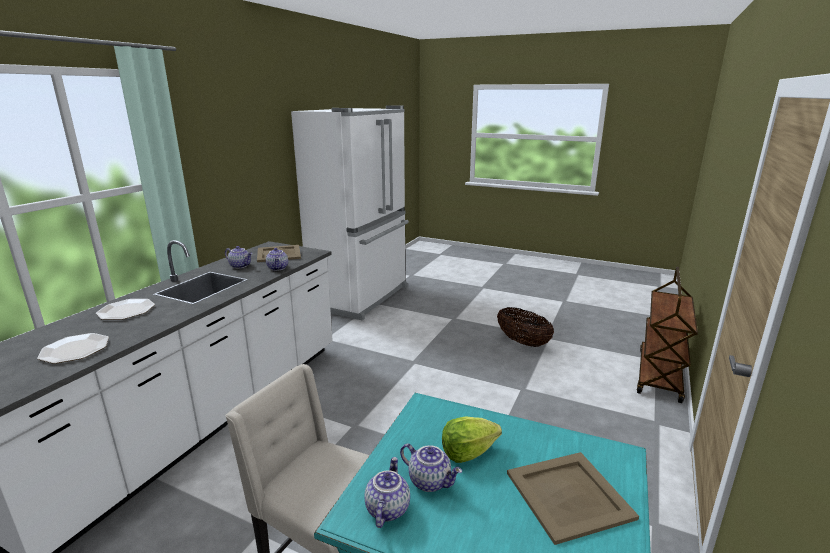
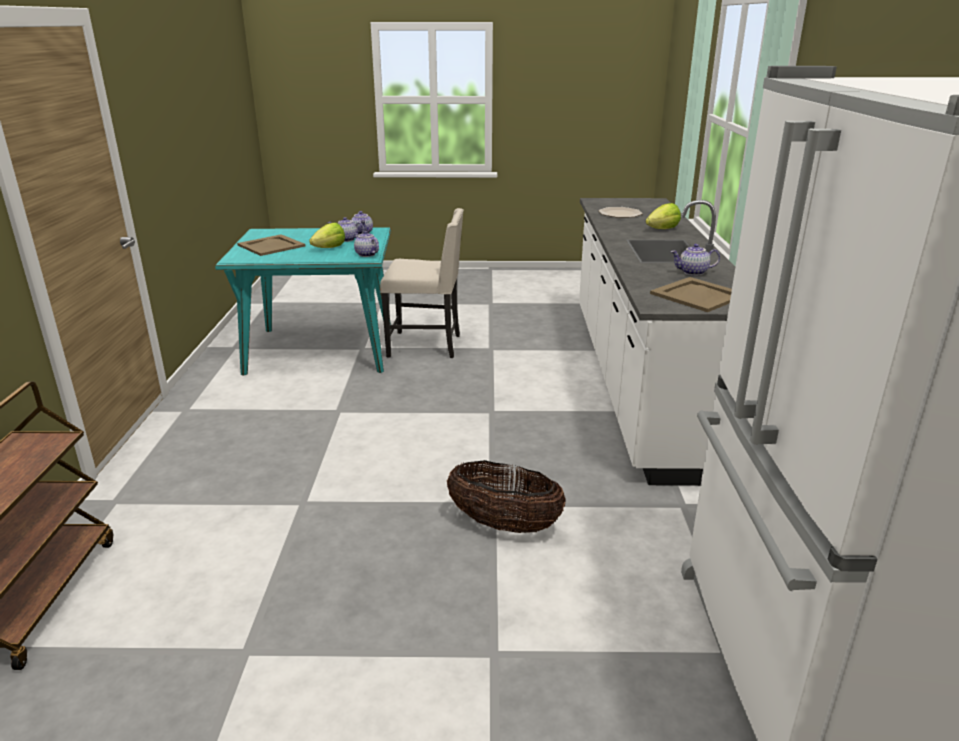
camera: 155 degrees right, 5 degrees up
(126, 310) = (662, 229): plate -> lettuce
(278, 268) = (642, 277): teapot -> teapot (366, 254)
(522, 342) = (306, 614): basket -> basket (504, 524)

